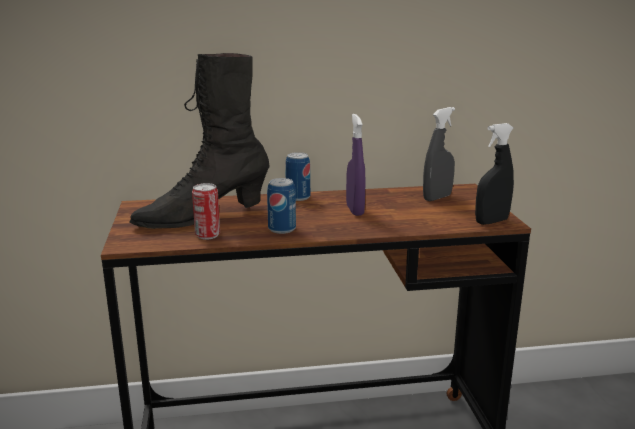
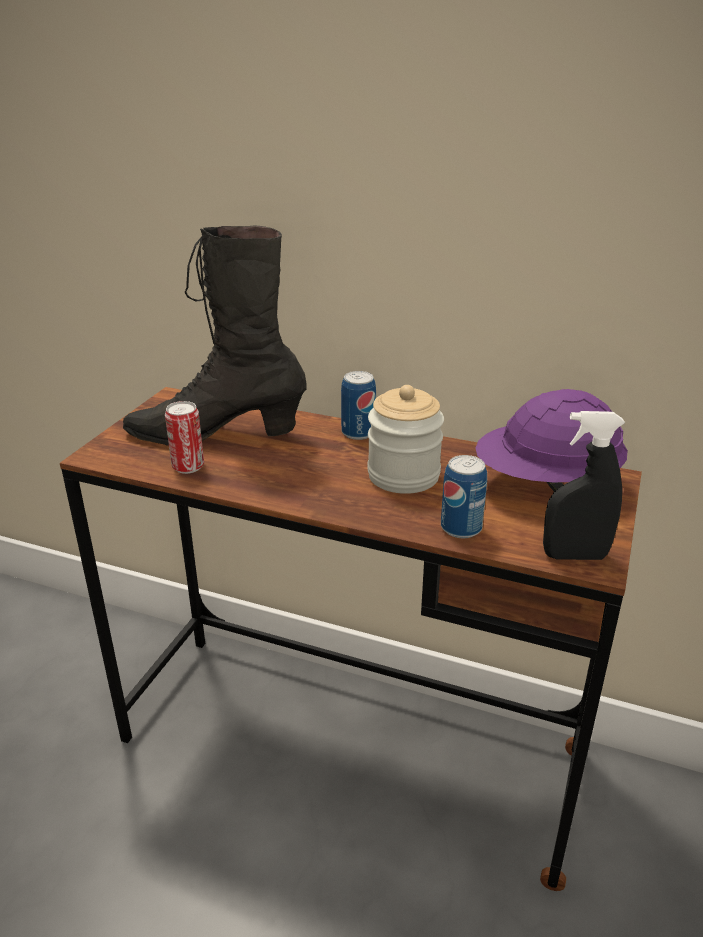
camera: 30 degrees right, 10 degrees up
(282, 229) = (278, 482): can -> can (461, 528)
(355, 210) = (403, 476): purple spray bottle -> jar
(437, 197) = (546, 484): grey spray bottle -> purple hard hat

